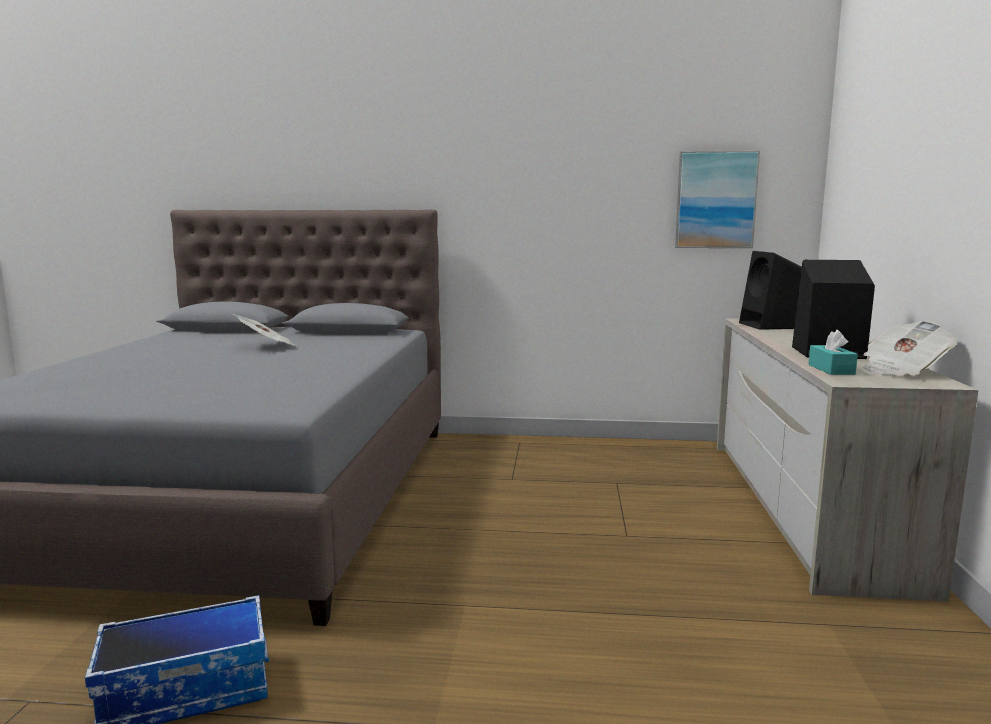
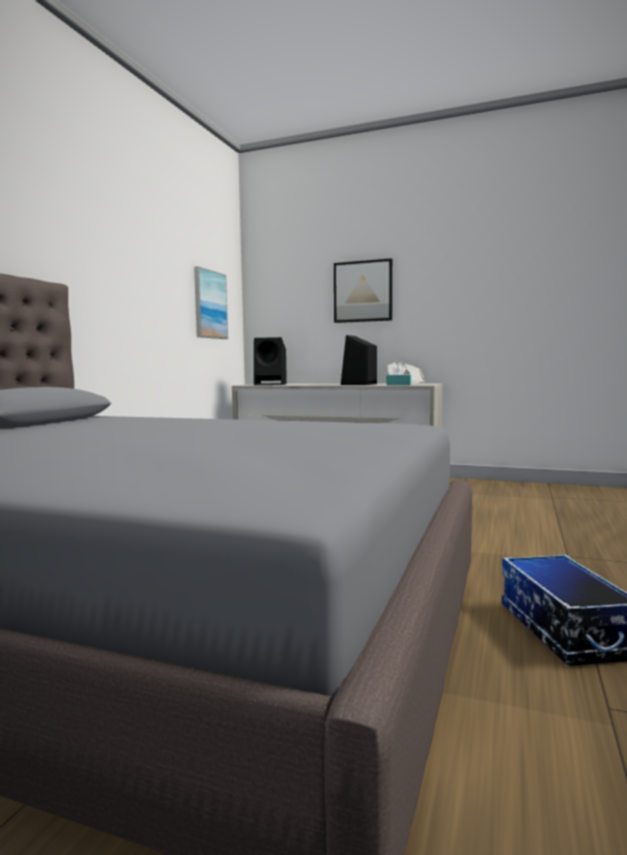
camera: 75 degrees left, 5 degrees down
(267, 347) = (88, 432): newspaper -> none
(922, 166) = (363, 291): none -> picture

